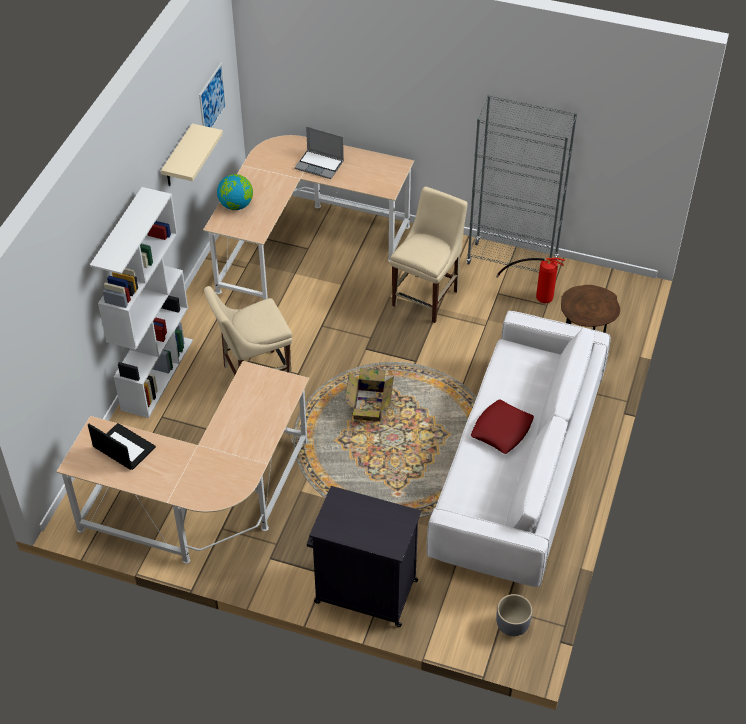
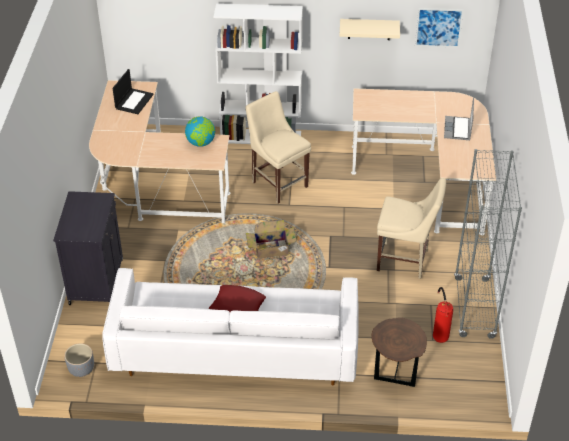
camera: 75 degrees right, 5 degrees down
(236, 205) = (387, 98): globe -> globe (200, 143)

